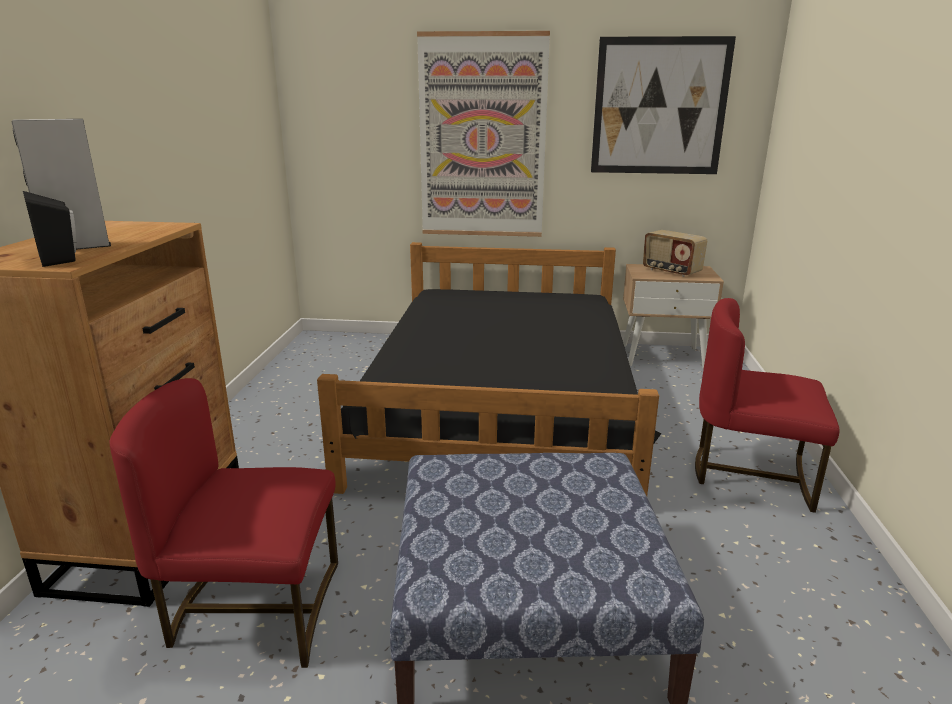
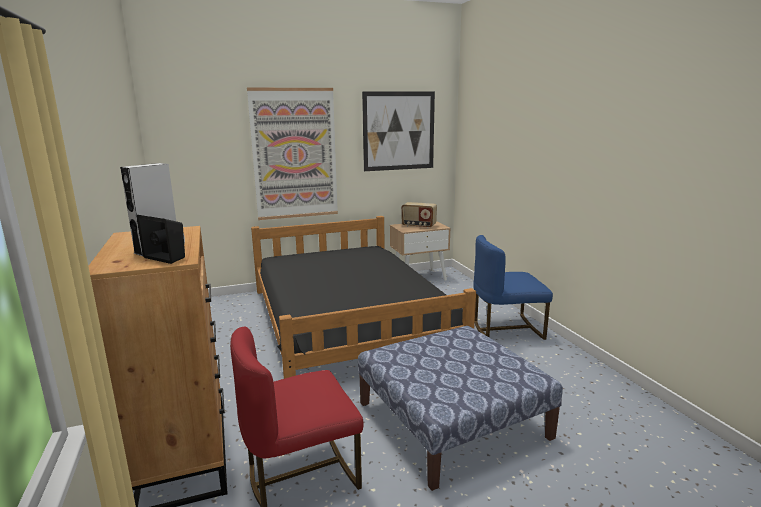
camera: 25 degrees left, 5 degrees down
(751, 474) = (506, 328): red chair -> blue chair

